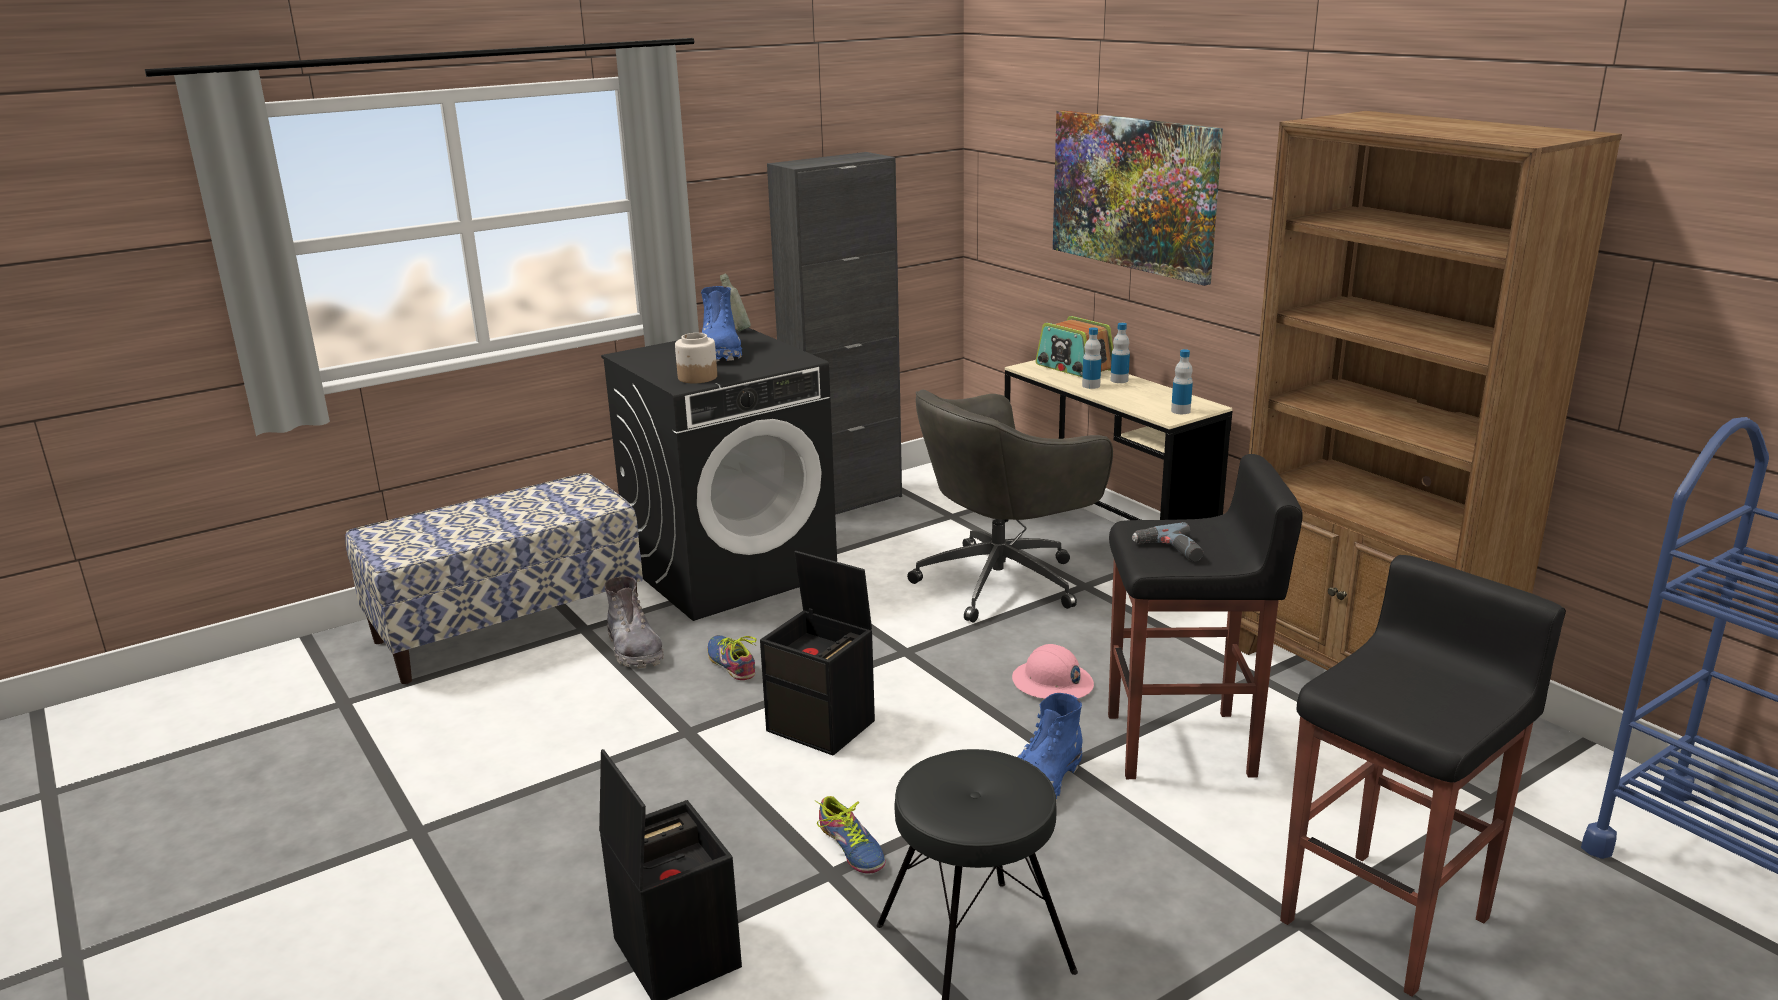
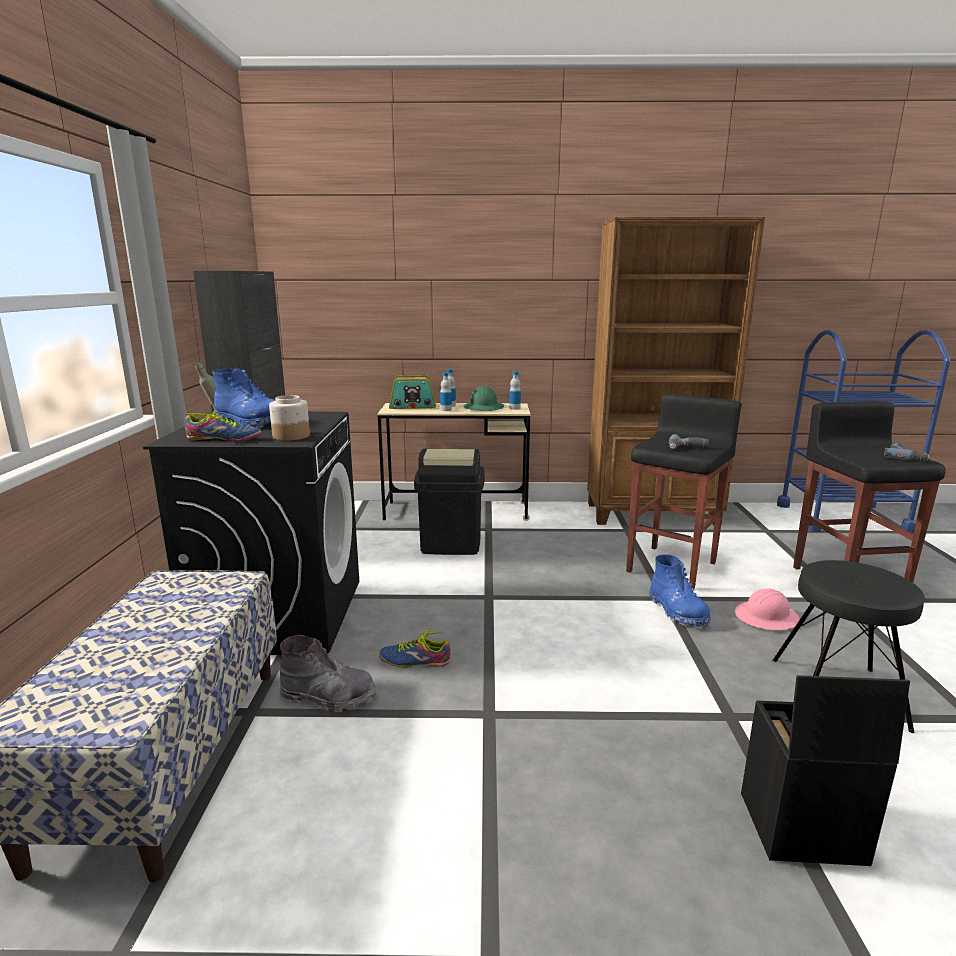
camera: 55 degrees left, 5 degrees down
(823, 726) = (545, 655): black storage box -> none
(852, 847) = (704, 697): shoe -> shoe (224, 439)
(1003, 581) = (451, 544): grey office chair -> black trash can
(1052, 683) = (578, 572): pink hard hat -> pink hard hat (766, 617)
(1133, 193) = (433, 290): picture -> none
(1145, 397) = (483, 408): none -> green hard hat
(1447, 713) = (904, 456): none -> power drill

